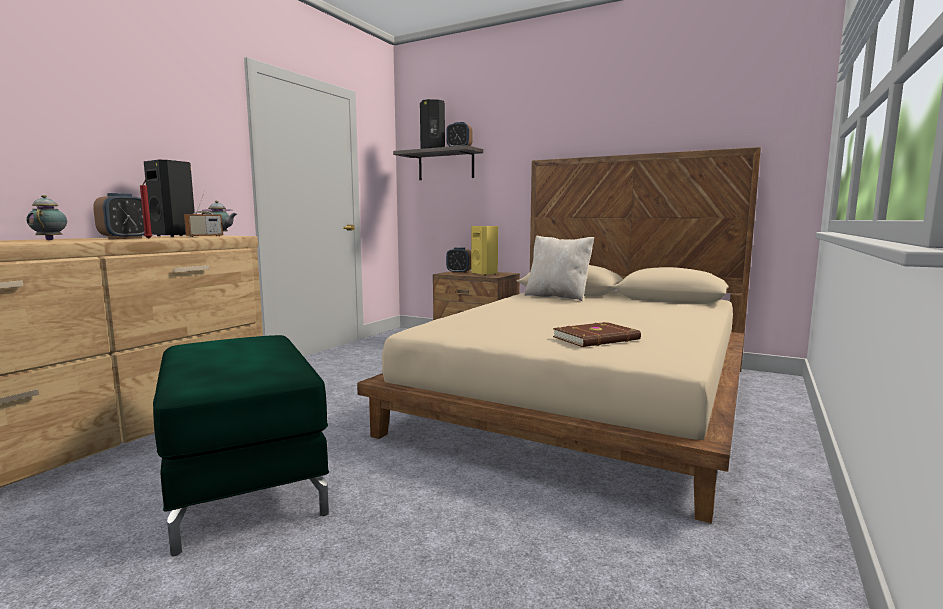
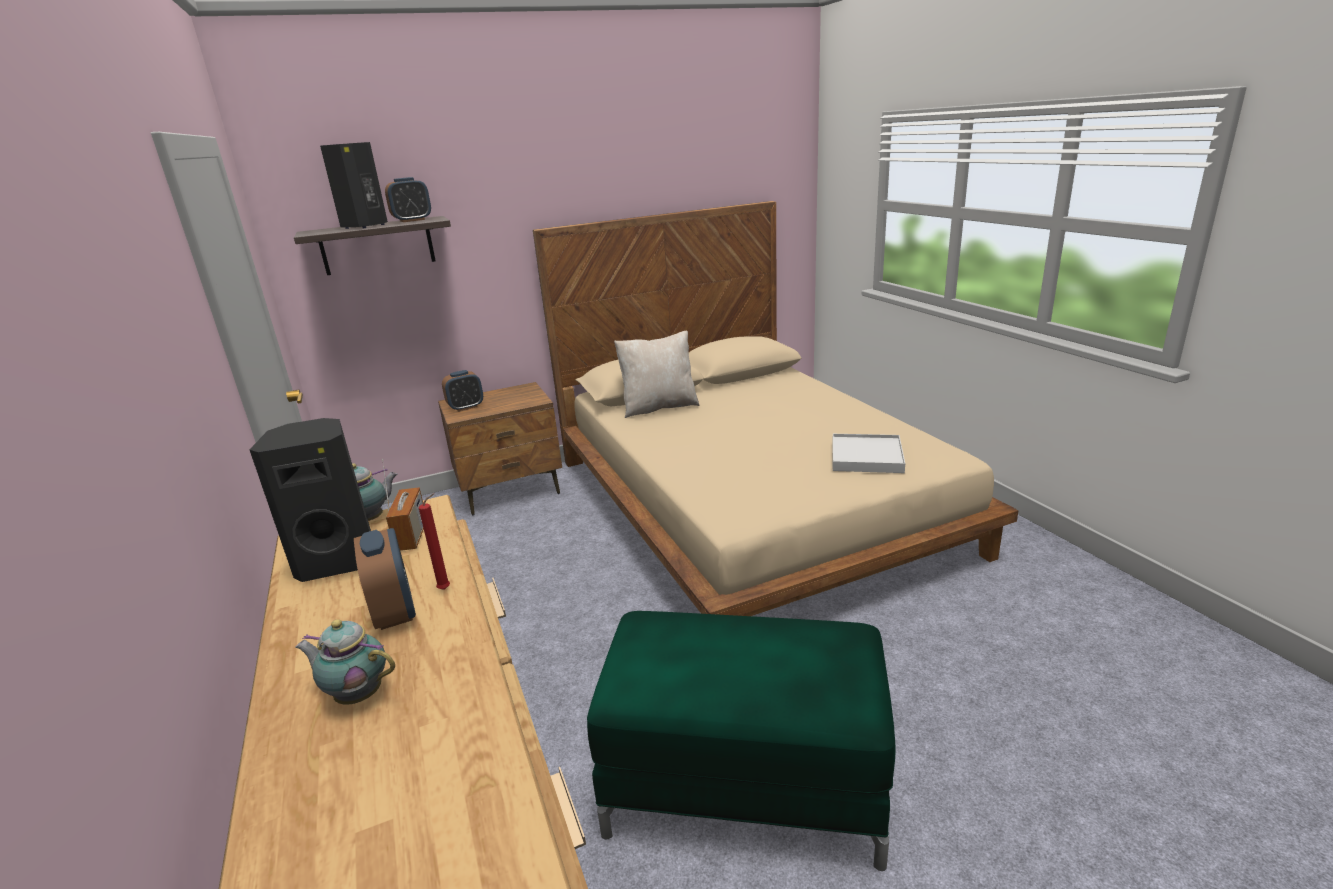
camera: 50 degrees left, 15 degrees up
(485, 274) = (509, 398): yellow speaker -> none
(597, 339) = (866, 457): brown book -> white tray

